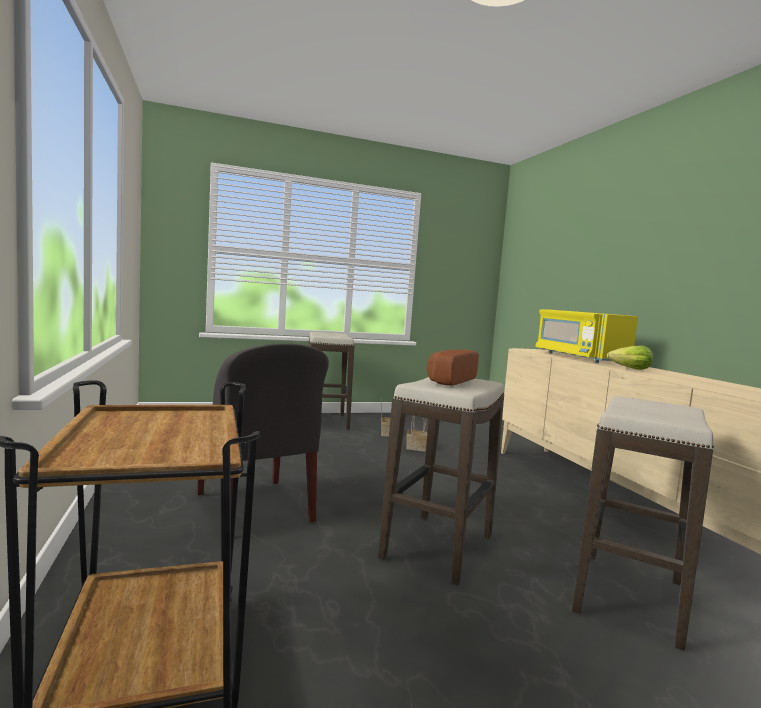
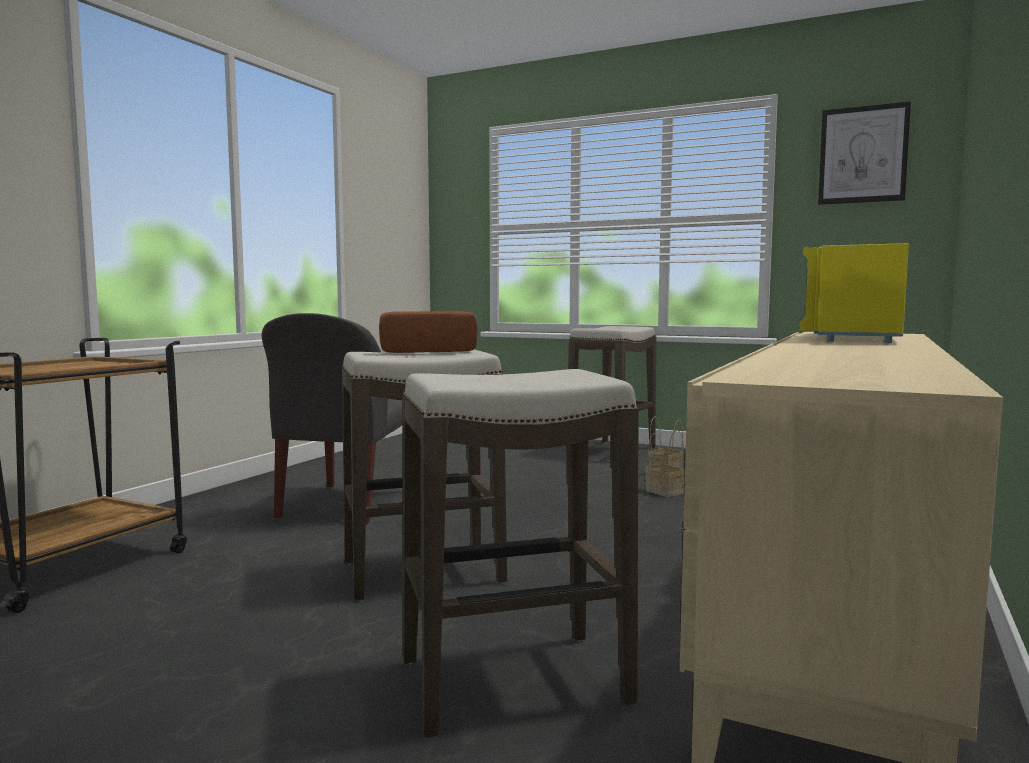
camera: 45 degrees right, 0 degrees up
(461, 239) = (863, 155): none -> picture
(630, 369) = (837, 346): lettuce -> none

